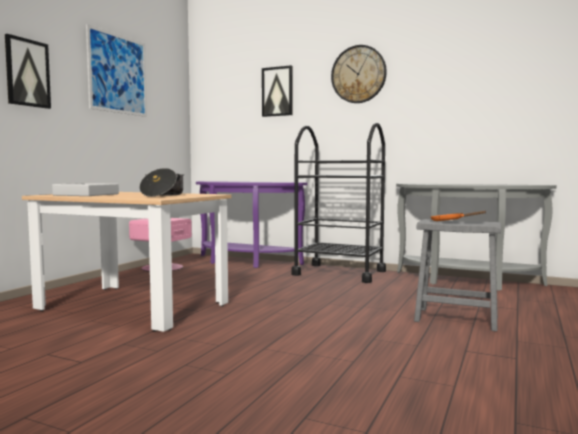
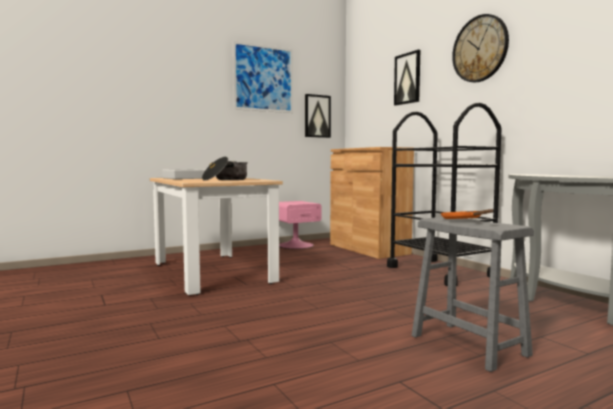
camera: 35 degrees right, 0 degrees up
(27, 73) = (178, 85): picture -> picture (317, 116)
(242, 262) = (368, 249): purple console table -> brown cabinet

